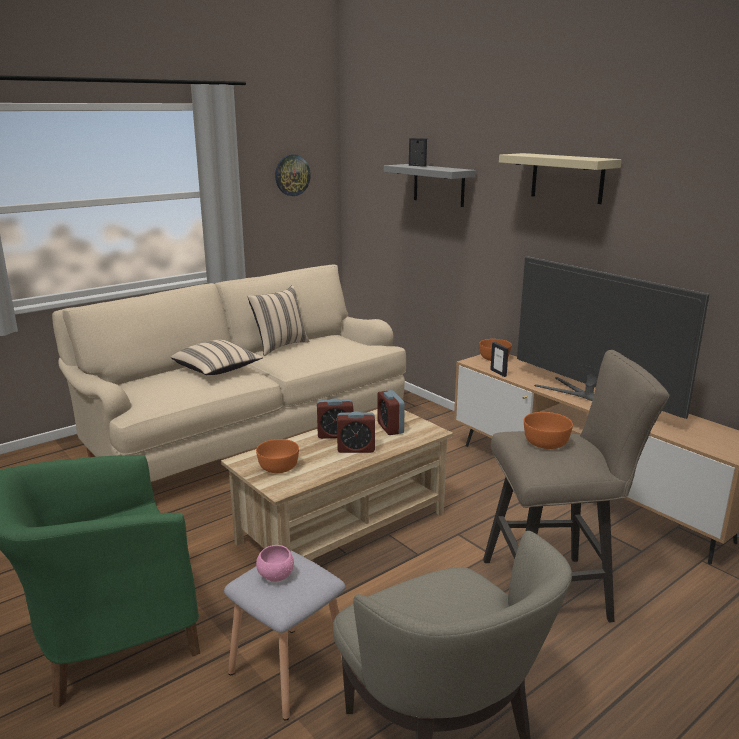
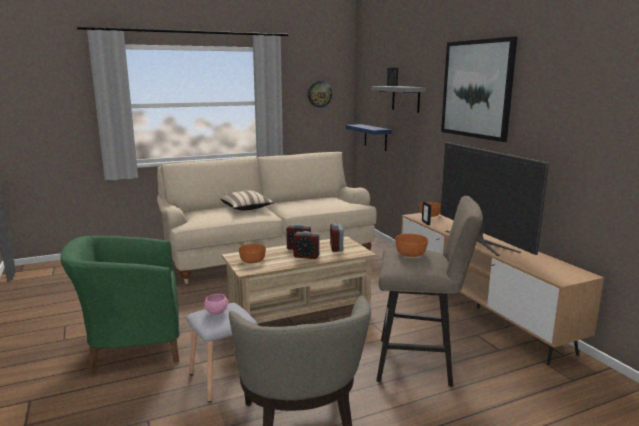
camera: 15 degrees right, 5 degrees down
(279, 346) = (293, 200): beige pillow -> none
(383, 240) = (375, 137): none -> blue shelf
(567, 178) = (477, 89): beige shelf -> picture

